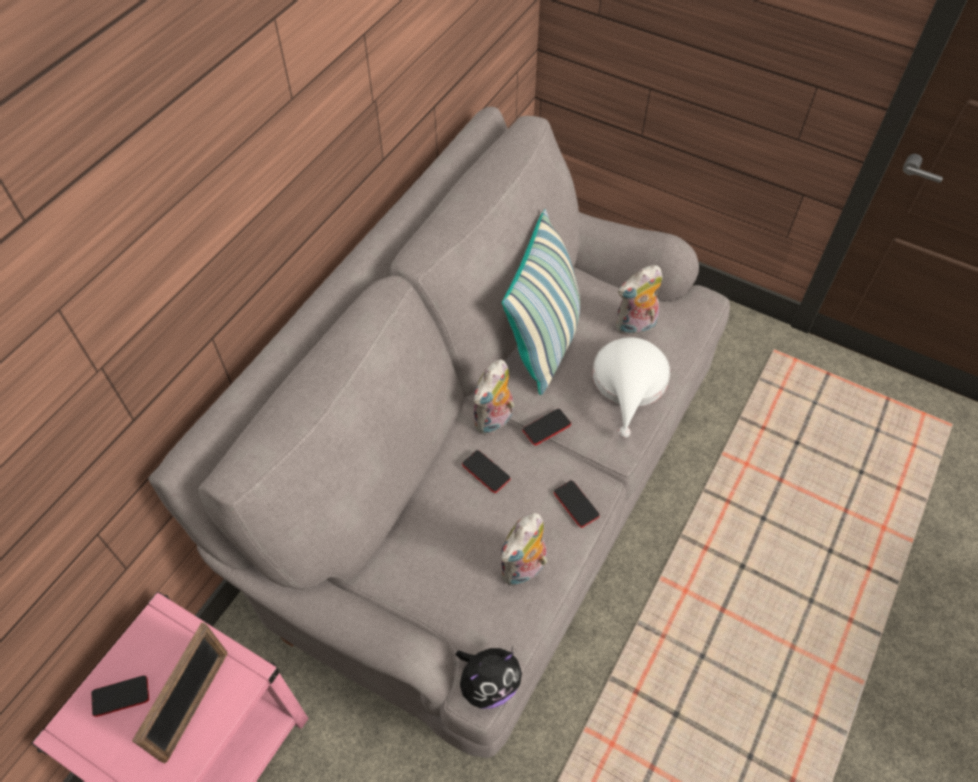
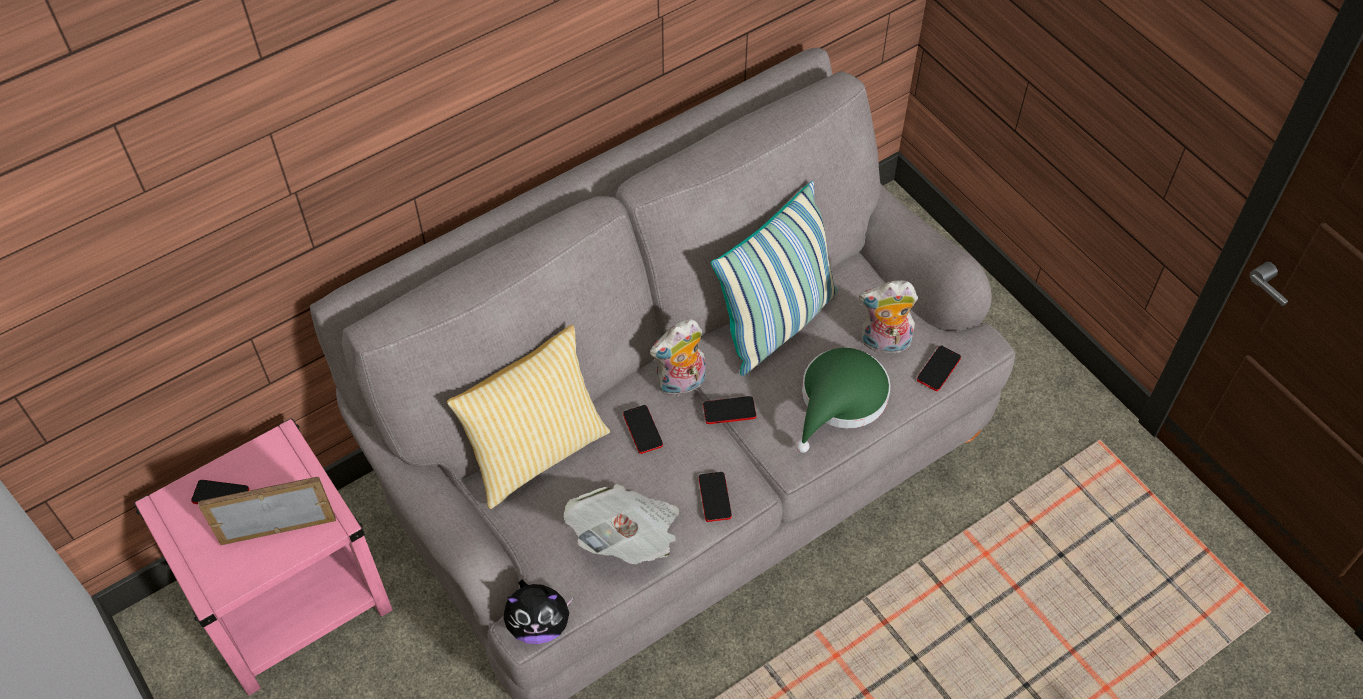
camera: 25 degrees right, 0 degrees up
(195, 705) = (278, 530): picture frame -> picture frame turned 150 degrees counterclockwise
(404, 529) = (535, 452): none -> pillow
(524, 570) = (627, 536): plush toy -> newspaper
(629, 383) = (840, 400): white hat -> green hat
(686, 331) = (938, 369): none -> phone

